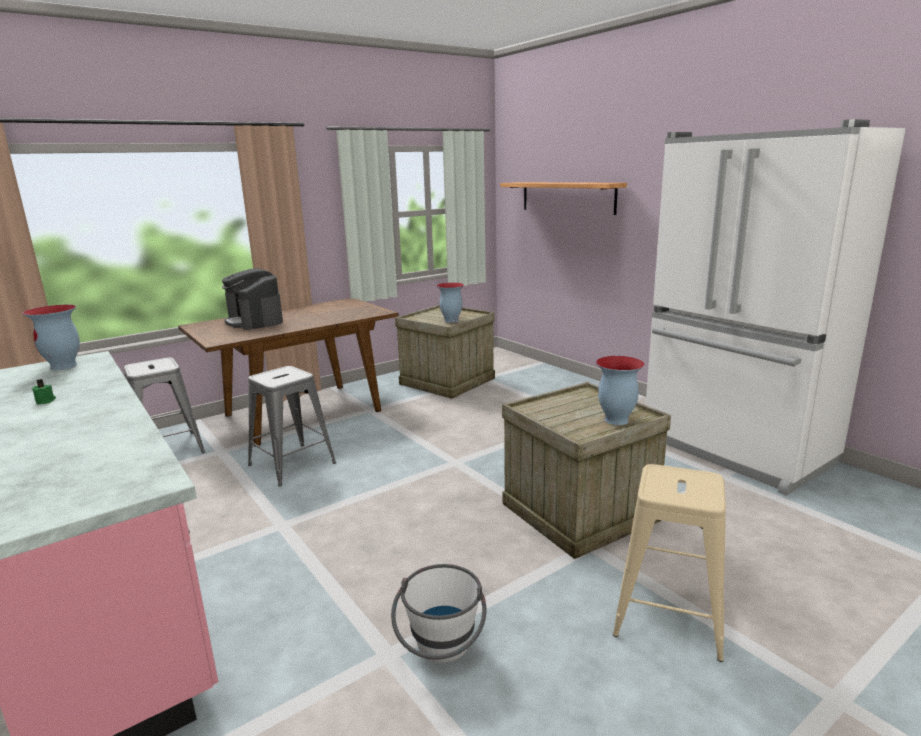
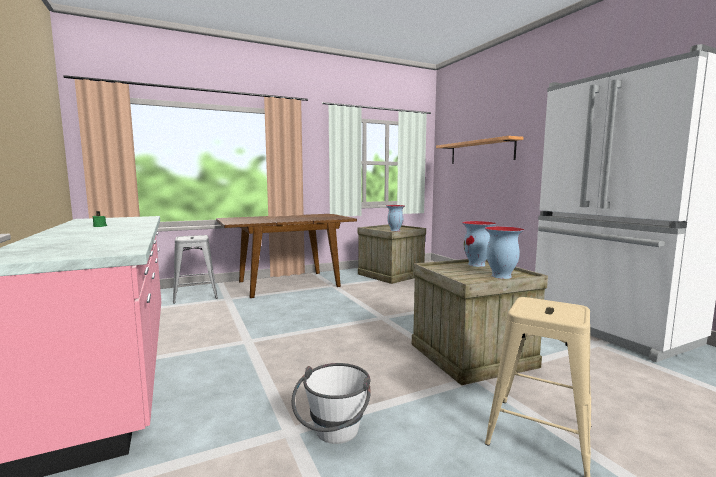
camera: 10 degrees right, 10 degrees down
(64, 366) = (127, 218): vase -> vase (477, 265)
(255, 321) = (263, 218): coffee machine -> none
(292, 464) = (269, 309): grey stool -> none

